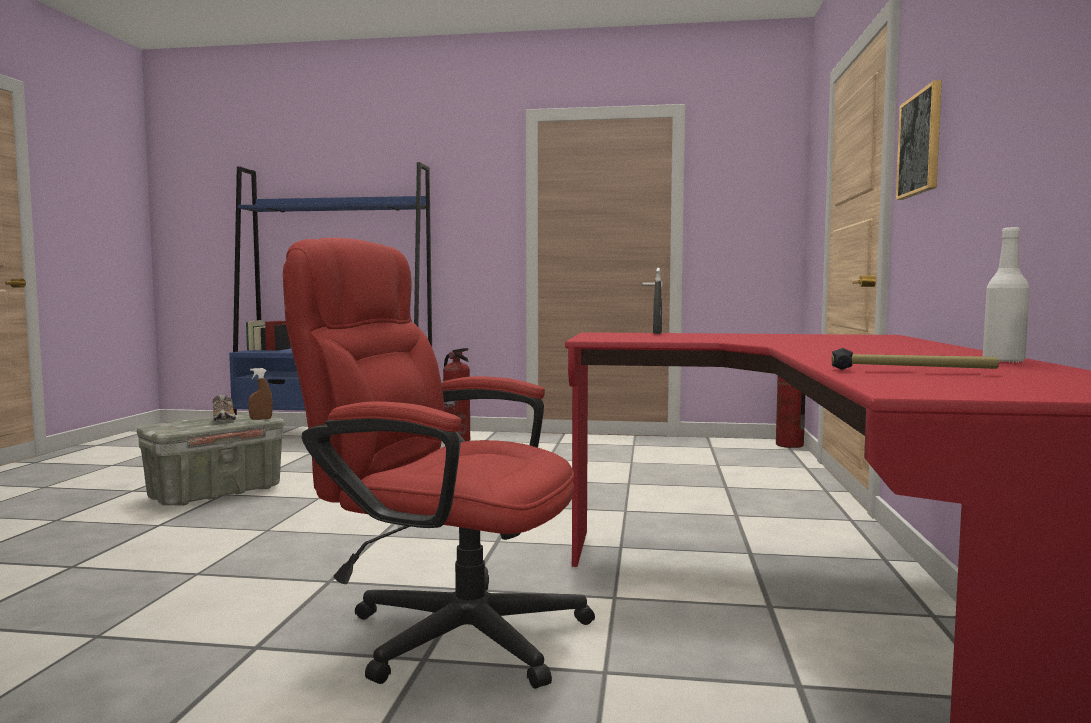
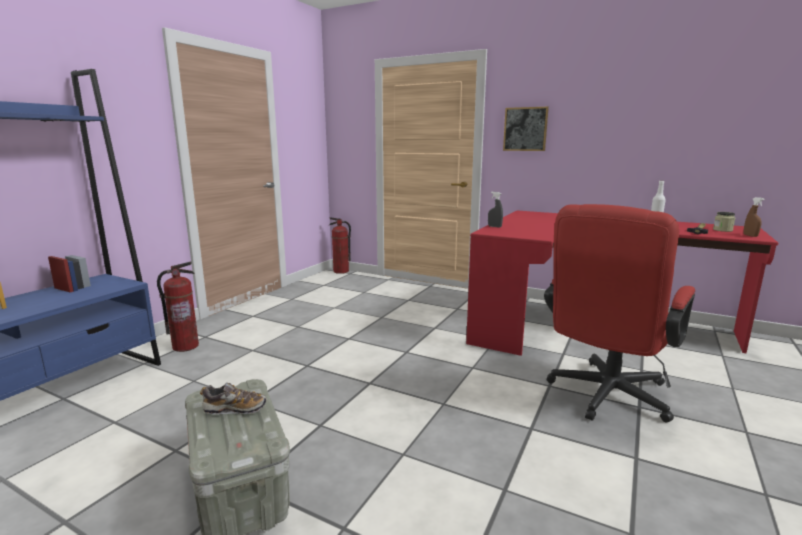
camera: 70 degrees left, 10 degrees up
(261, 419) = (254, 388): brown spray bottle -> brown spray bottle (750, 235)
(1000, 381) = (722, 230): none -> jar

